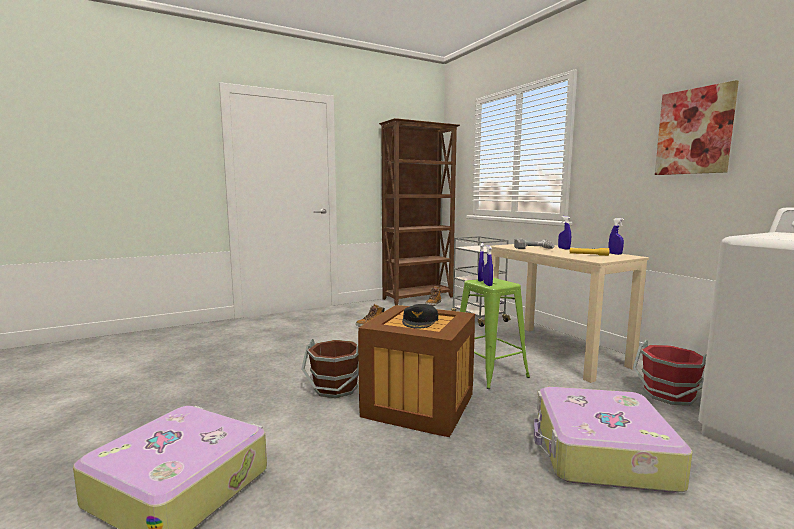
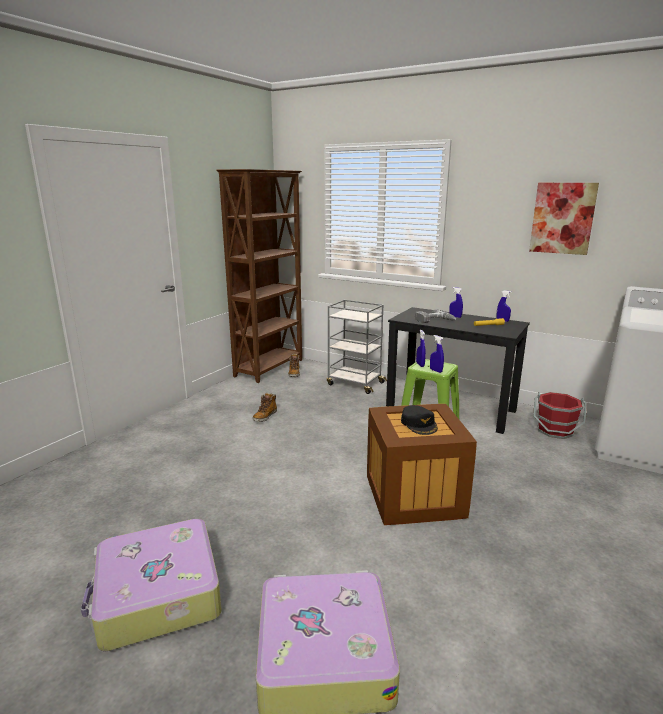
camera: 30 degrees left, 10 degrees up
(335, 388) = (326, 503): brown bucket -> none
(555, 351) = (451, 408): beige desk -> black desk
(600, 453) = (564, 494): suitcase -> suitcase (157, 595)

